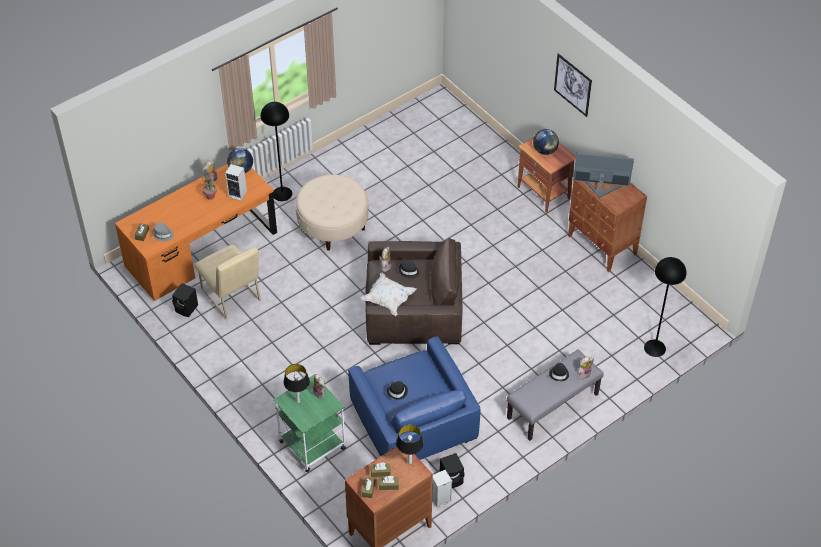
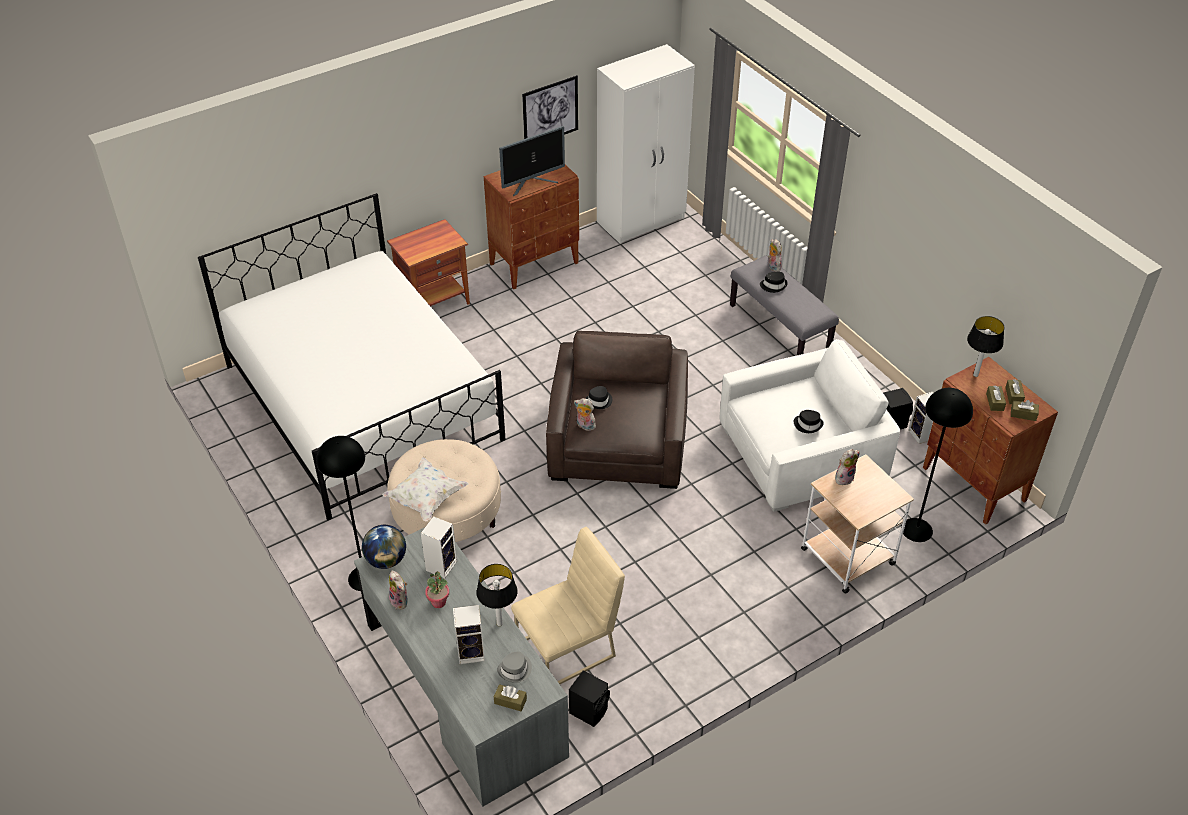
camera: 85 degrees left, 5 degrees down
(175, 215) = (472, 652): none -> speaker
(201, 249) = (464, 689): orange desk -> grey desk
(298, 401) = (860, 501): table lamp -> table lamp (499, 623)
(312, 443) = (846, 557): green cart -> beige cart
(388, 300) = (647, 426): white pillow -> white pillow (426, 498)
(413, 419) = (801, 451): blue armchair -> white armchair
(433, 169) = (362, 402): none -> white bed
(545, 151) = (425, 243): globe -> none
(572, 85) = (411, 131): picture -> picture (550, 111)
(600, 188) = (532, 183): monitor -> monitor turned 135 degrees counterclockwise
(655, 348) = (696, 242): black floor lamp -> black floor lamp (917, 529)
(676, 310) = (642, 220): none -> white wardrobe

